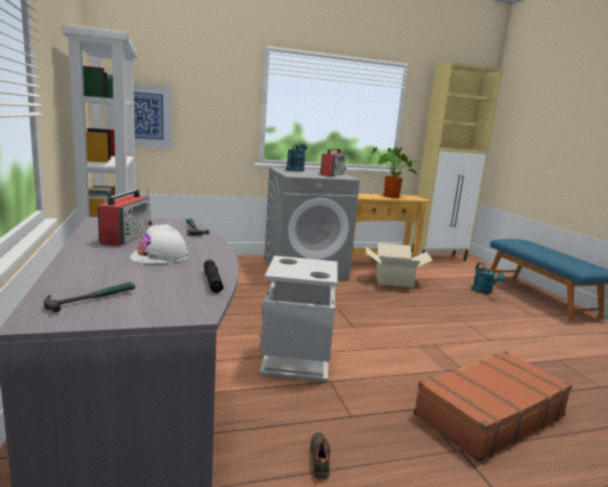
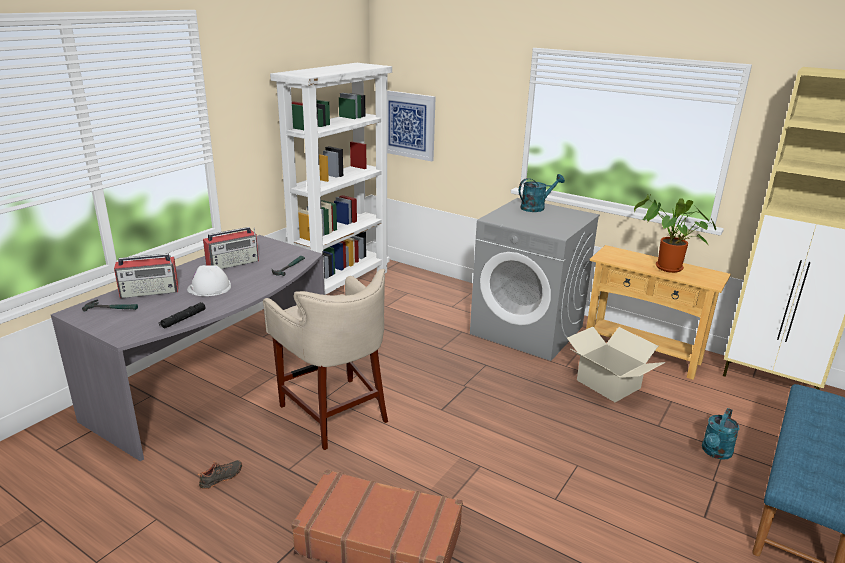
camera: 50 degrees right, 10 degrees up
(296, 362) = (335, 412): grey trash can -> beige stool
(332, 174) = (557, 224): radio -> radio (150, 291)

